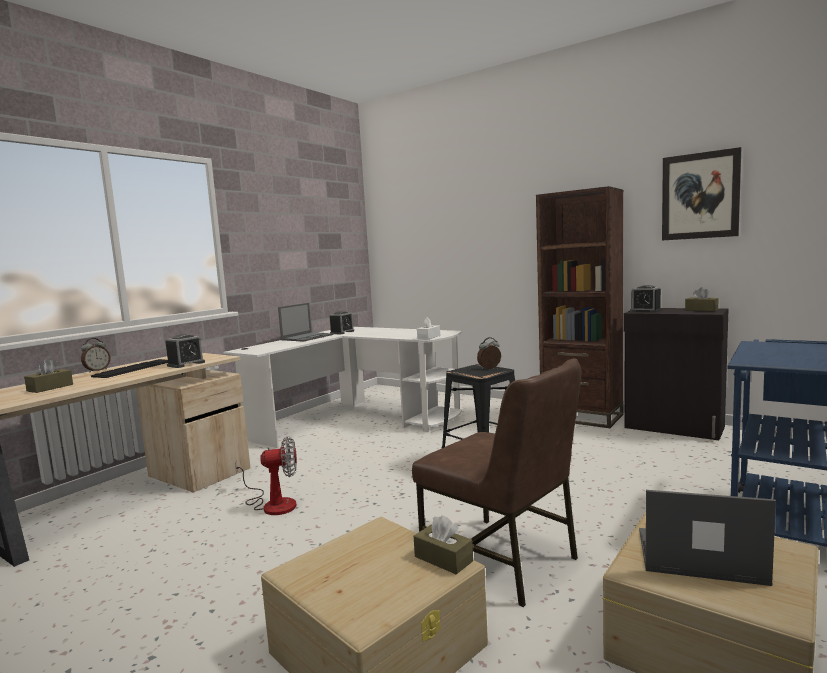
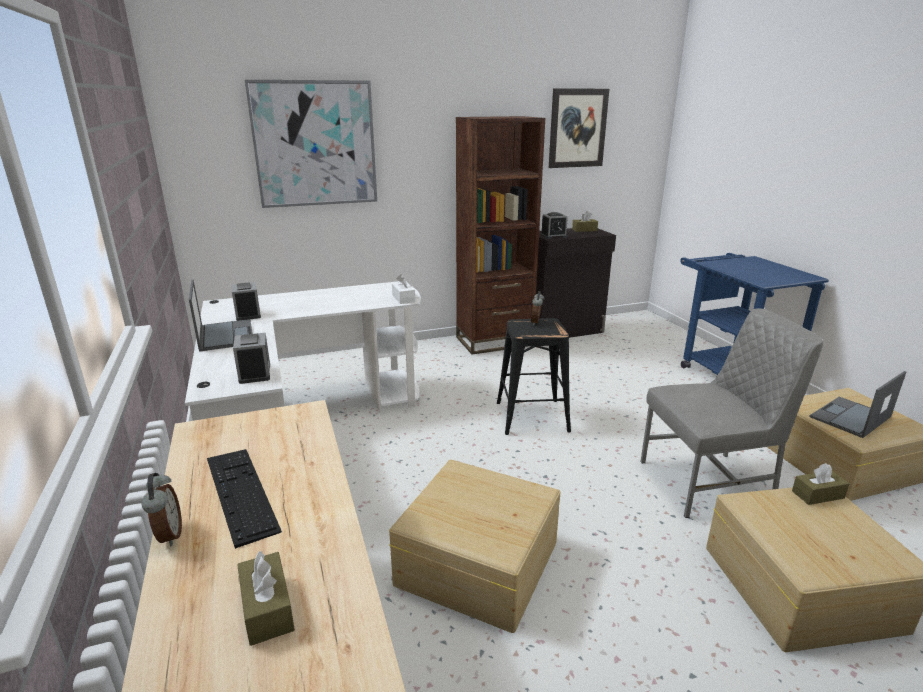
camera: 55 degrees left, 15 degrees up
(186, 364) = (303, 445): alarm clock -> alarm clock (255, 373)
(273, 504) = (476, 562): fan -> beige storage box
(450, 228) = (315, 144): none -> picture
(502, 560) = (708, 482): brown chair -> grey chair

